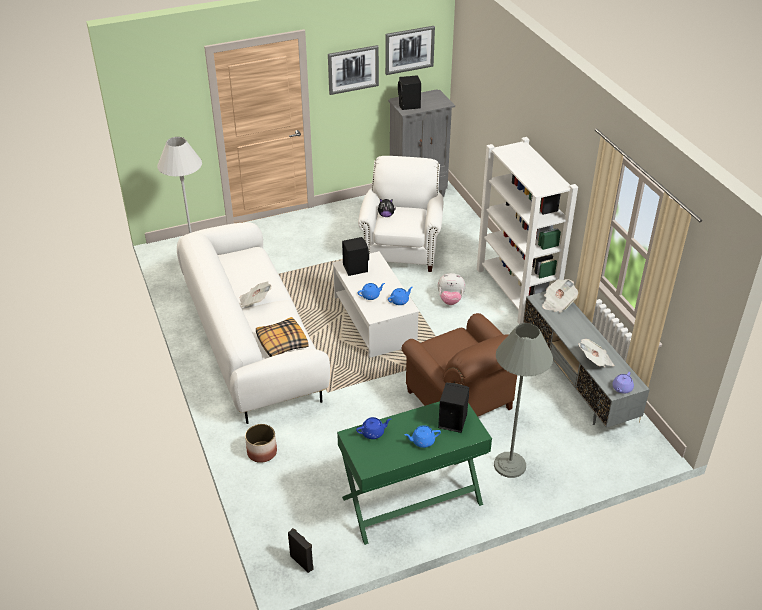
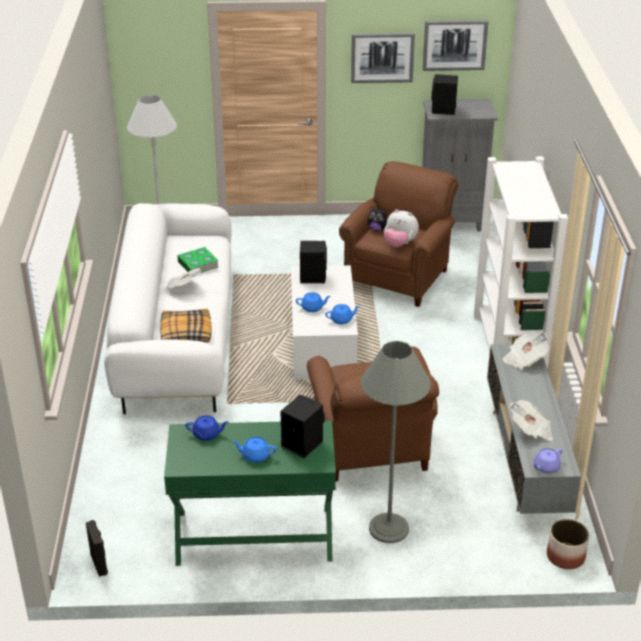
camera: 20 degrees right, 5 degrees down
(255, 277) = (198, 264): none -> book
(261, 452) = (122, 445): planter -> planter (565, 556)
(402, 248) = (399, 276): white armchair -> brown armchair
(450, 300) = (423, 341): plush toy -> plush toy (399, 244)

